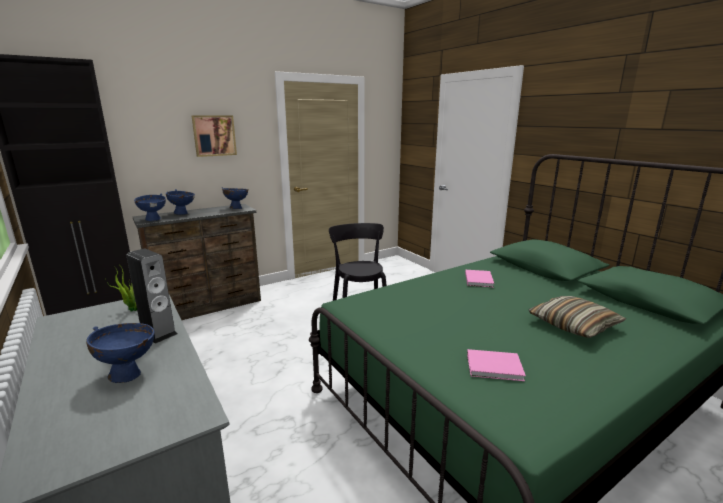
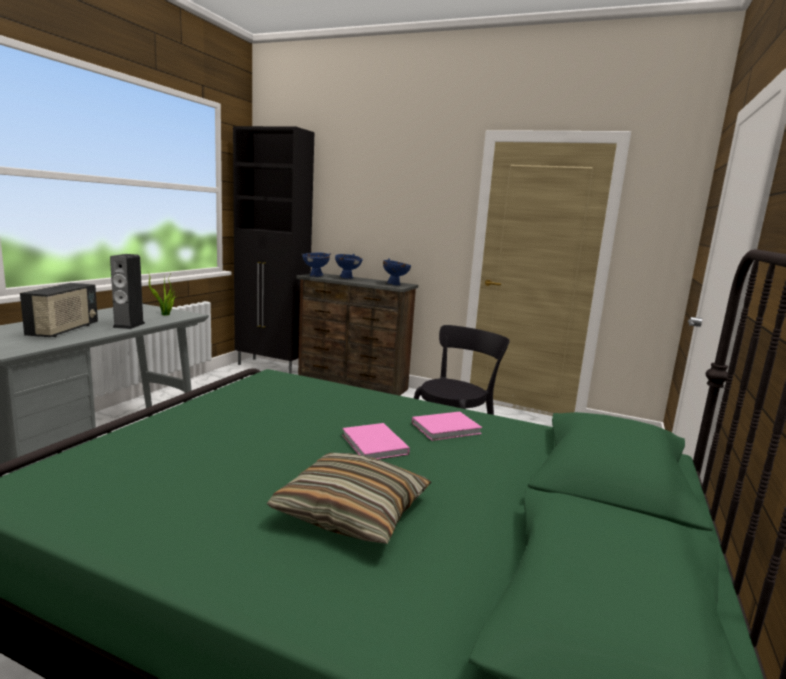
camera: 55 degrees right, 5 degrees down
(128, 374) = (64, 330): blue bowl -> radio
(214, 135) = (403, 203): picture -> none
(496, 367) = (164, 460): pink book -> pink book (374, 445)

